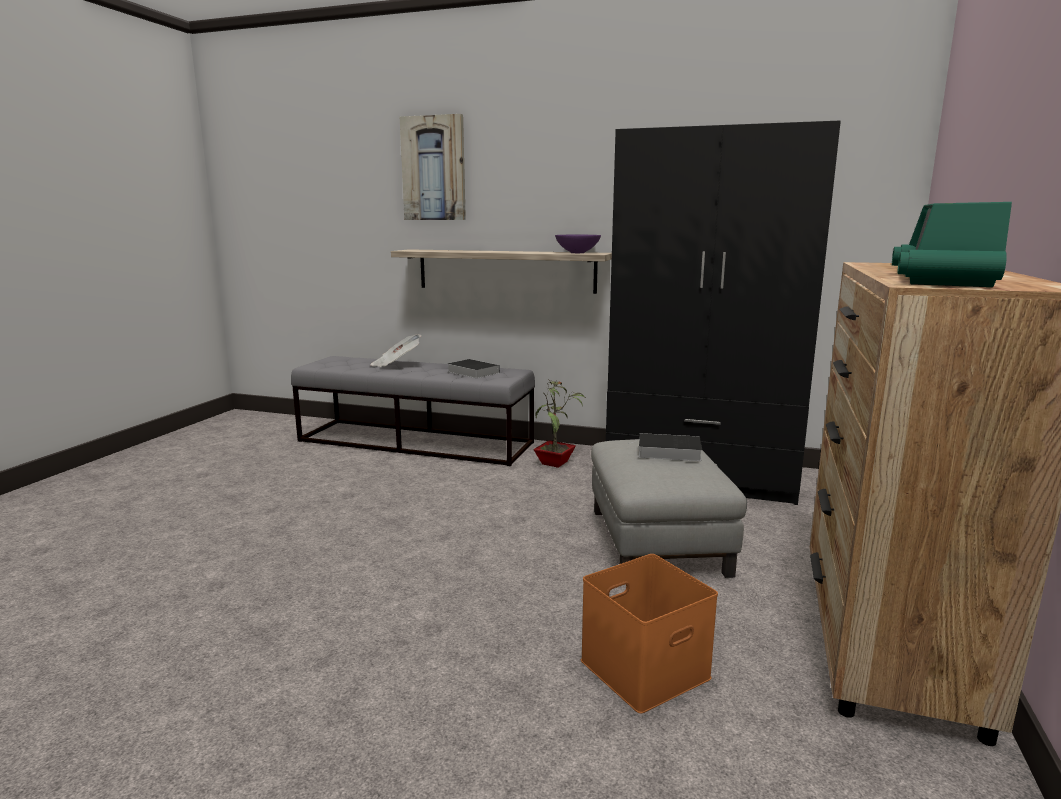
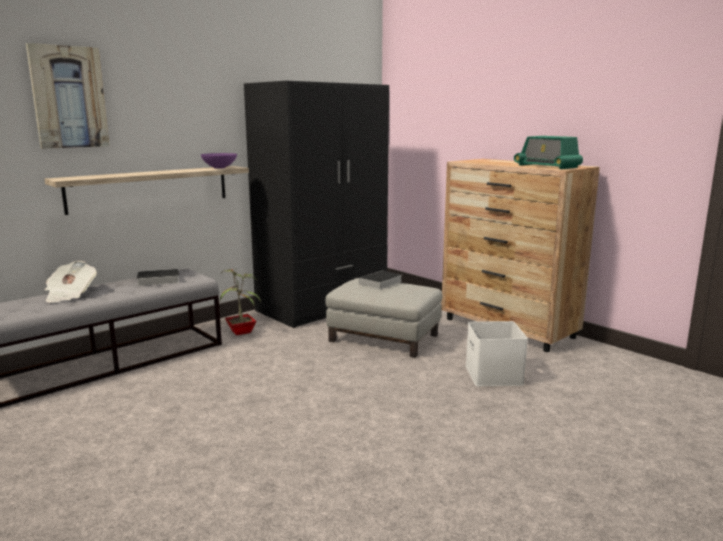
camera: 60 degrees left, 0 degrees up
(644, 671) = (495, 375): orange storage box -> white storage box

